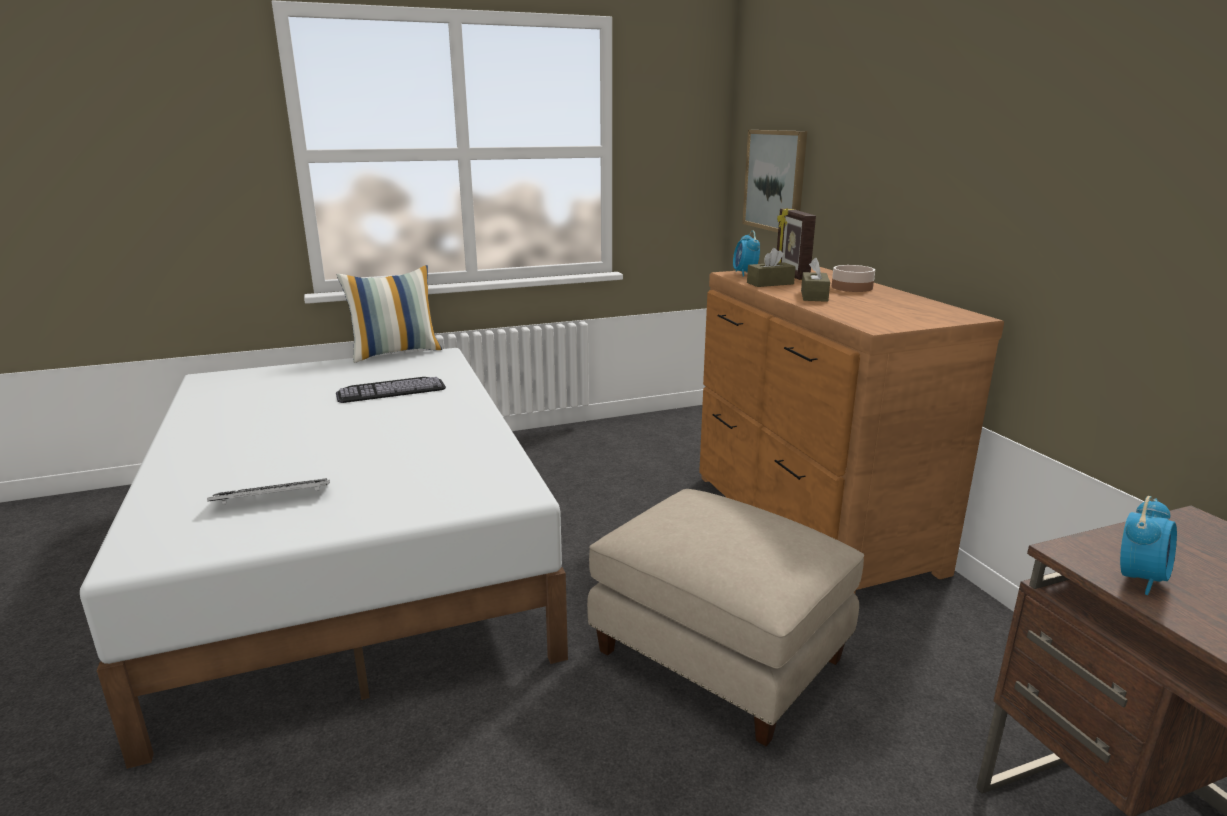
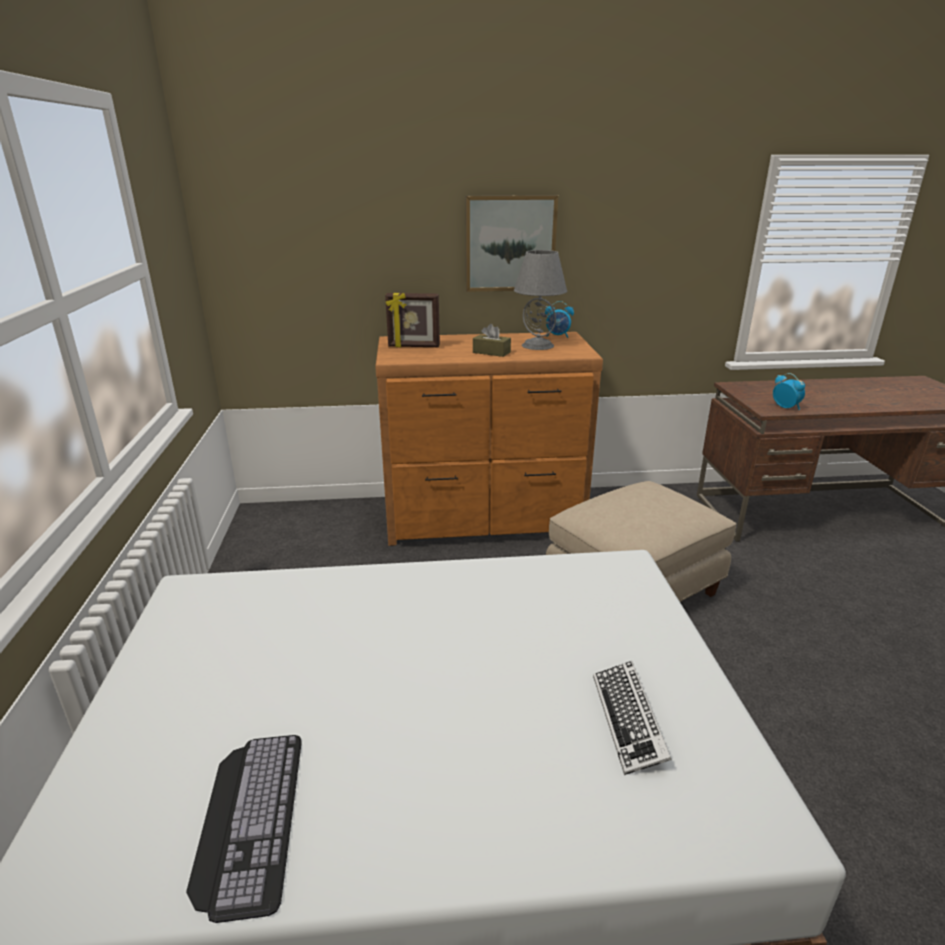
camera: 75 degrees left, 5 degrees up
(391, 389) = (306, 634): keyboard -> keyboard (247, 817)
(395, 352) = (133, 630): pillow -> none
(745, 274) = (396, 356): alarm clock -> alarm clock (557, 336)
(770, 283) = (439, 355): brown tissue box -> none
(775, 180) = (294, 271): picture -> picture (510, 244)
(851, 287) = (472, 341): bowl -> none
(881, 308) = (537, 345): none -> grey table lamp

